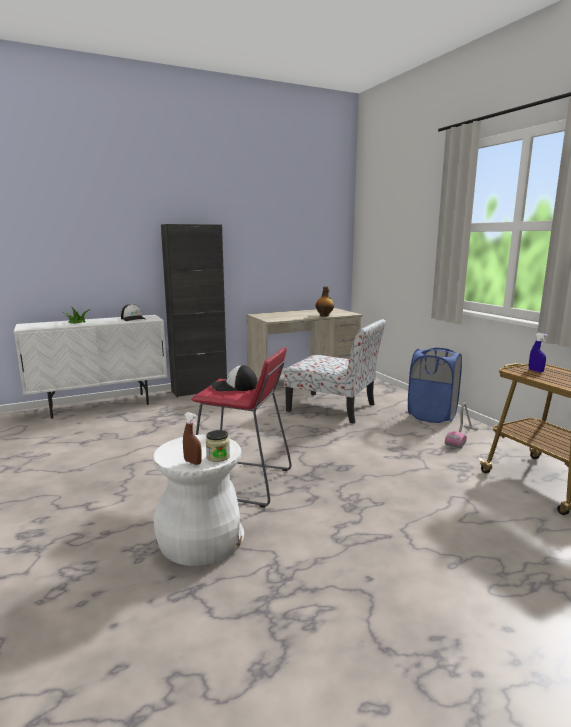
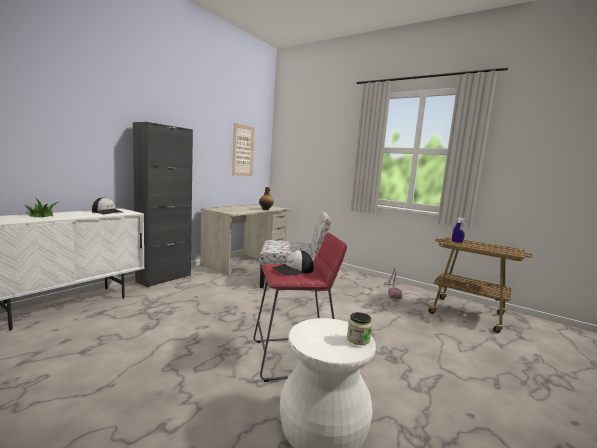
camera: 30 degrees left, 5 degrees down
(192, 462) = (347, 350): brown spray bottle -> none
(306, 240) = (243, 150): none -> picture
(432, 415) = (358, 278): blue laundry basket -> none

